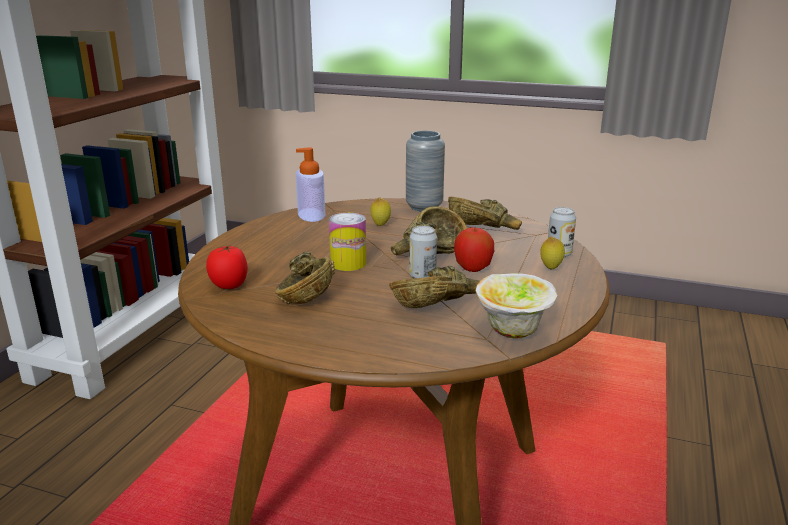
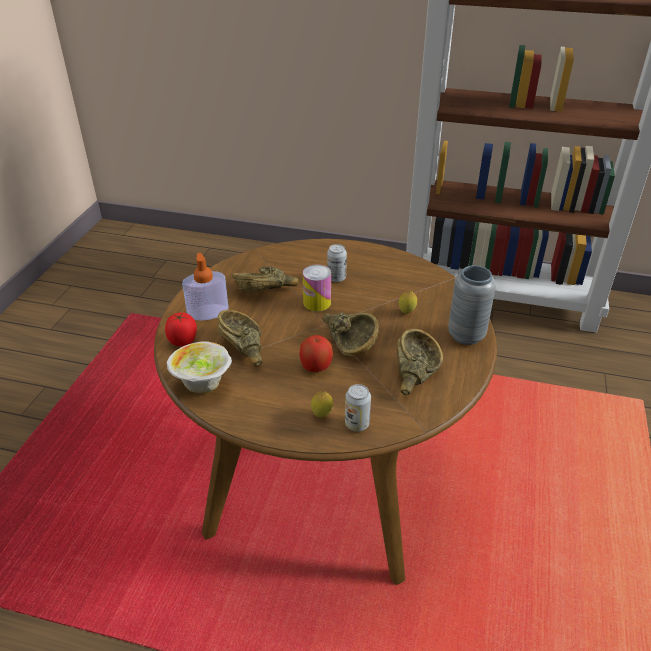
camera: 85 degrees right, 15 degrees up
(229, 286) = (274, 259): tomato -> tomato (183, 341)
(311, 215) = (420, 274): soap dispenser -> soap dispenser (208, 312)
(422, 276) = (296, 340): can -> can (336, 278)

